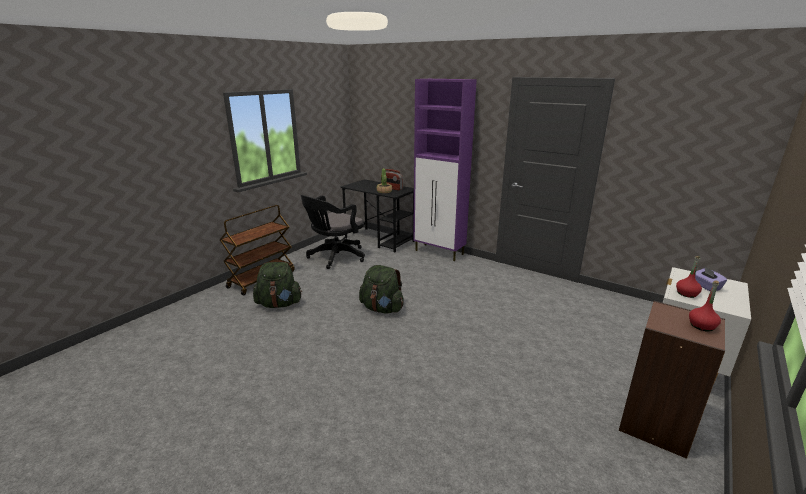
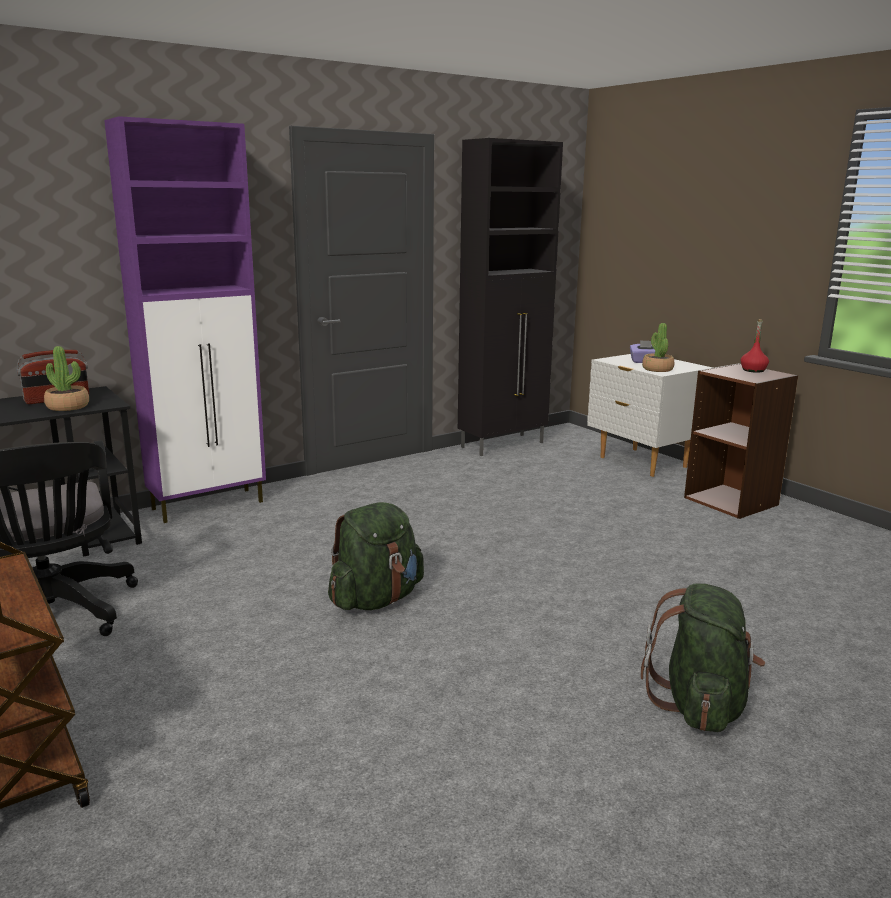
camera: 70 degrees left, 5 degrees down
(279, 304) = (223, 734): green backpack -> green backpack (700, 705)
(625, 303) = (503, 445): none -> black cabinet
(686, 293) = (657, 369): red bottle -> potted plant

